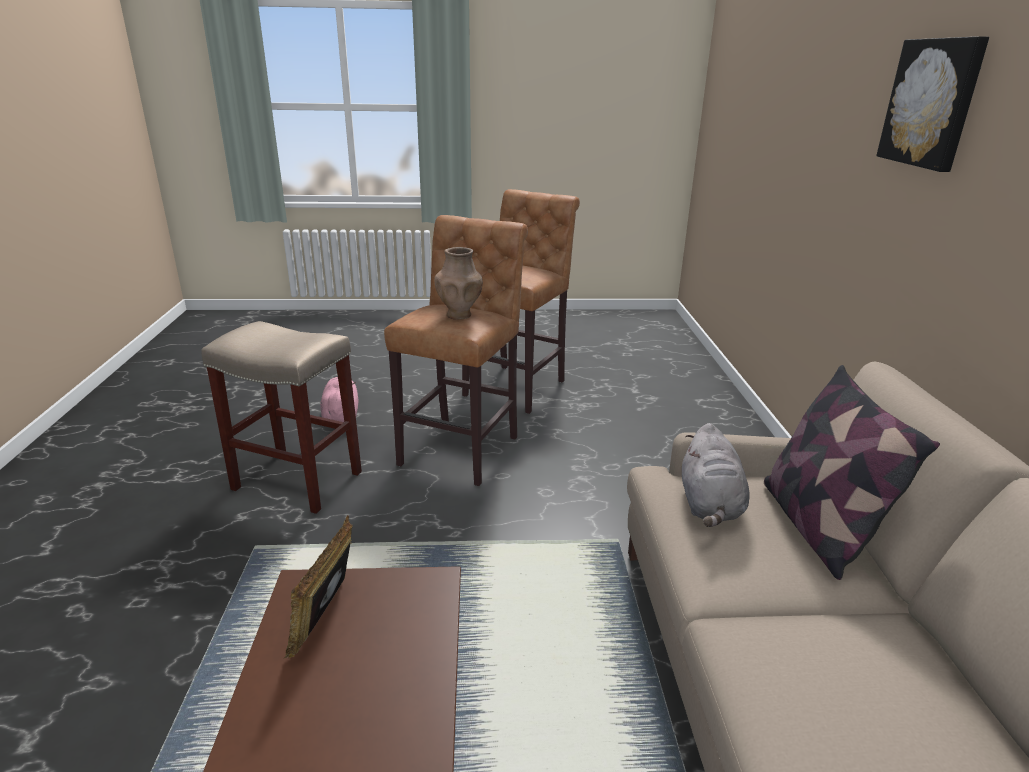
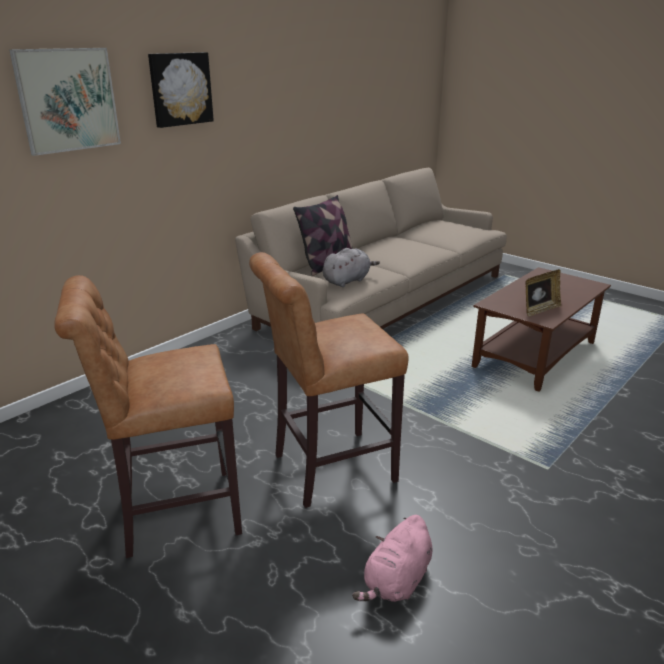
camera: 135 degrees left, 0 degrees up
(299, 480) = (490, 511): beige stool -> none
(459, 315) = (343, 327): brown vase -> none
(833, 96) = (68, 100): none -> picture

